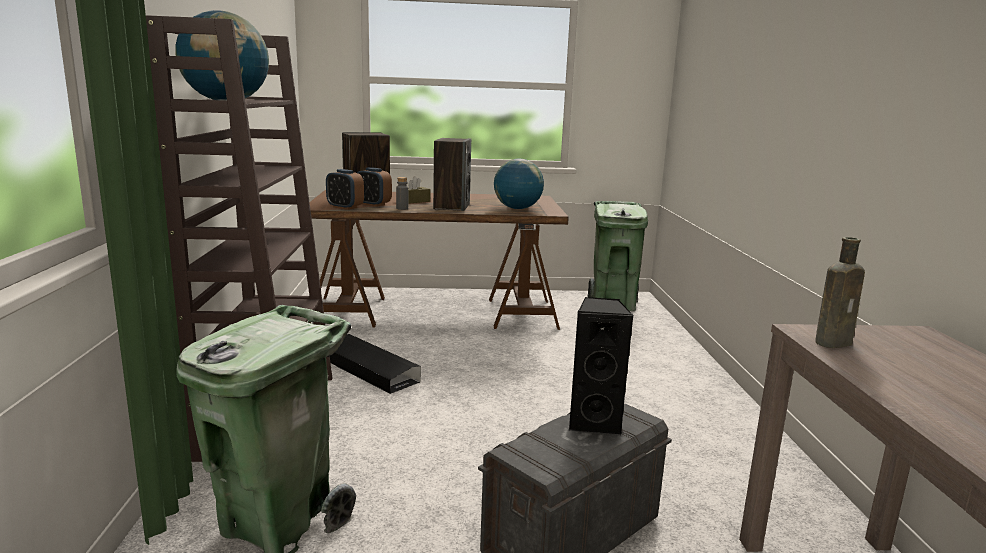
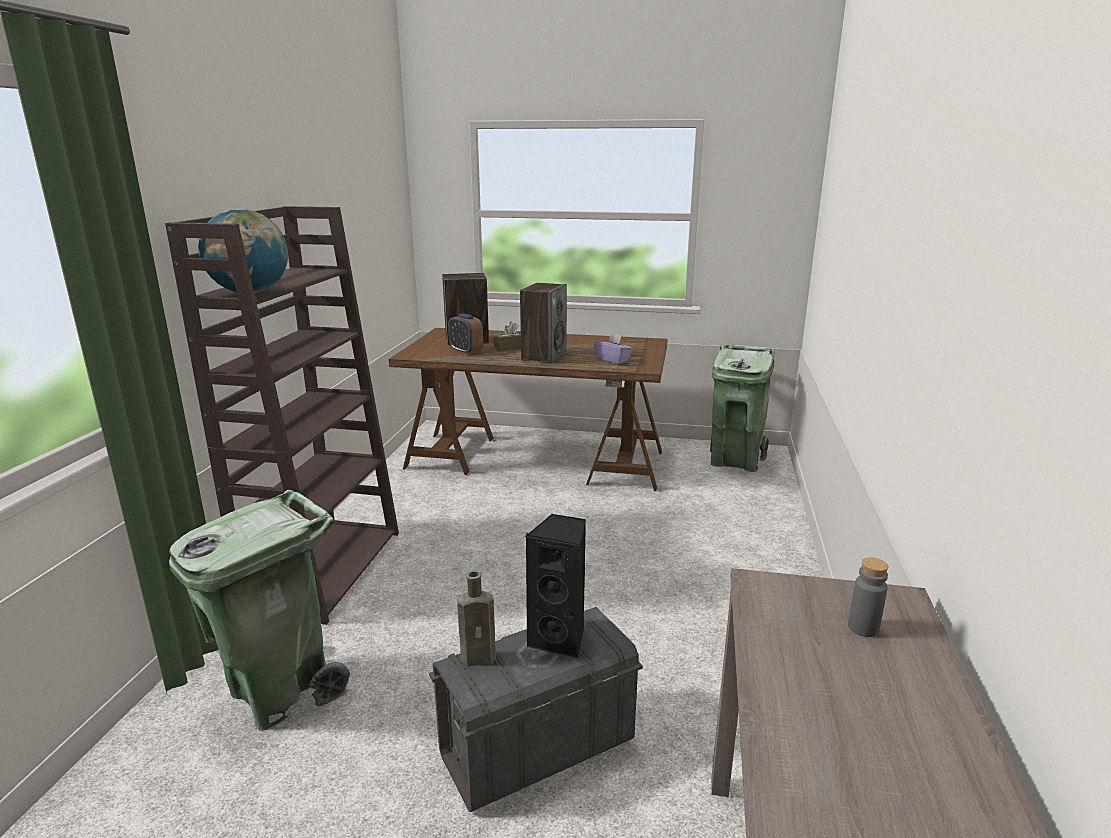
camera: 15 degrees right, 5 degrees up
(345, 207) = (434, 356): alarm clock -> none
(368, 369) = (437, 526): black storage box -> none
(402, 208) = (490, 358): grey bottle -> grey bottle (863, 628)
(517, 208) = (612, 360): globe -> purple tissue box
(834, 342) = (777, 604): brown bottle -> brown bottle (481, 658)

